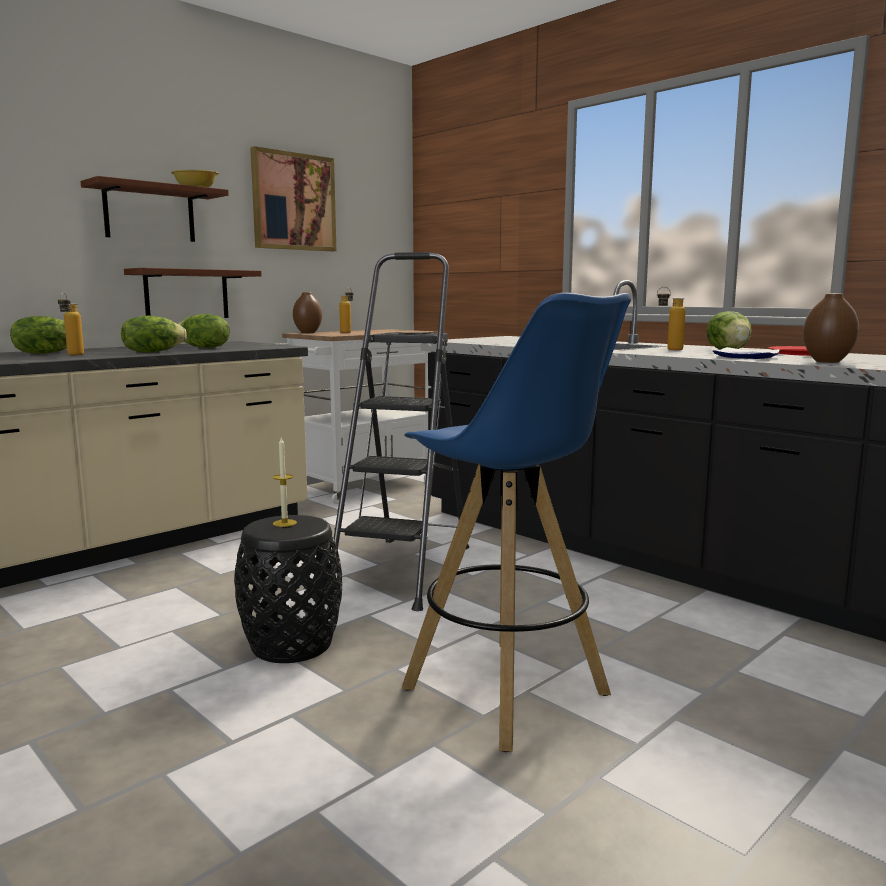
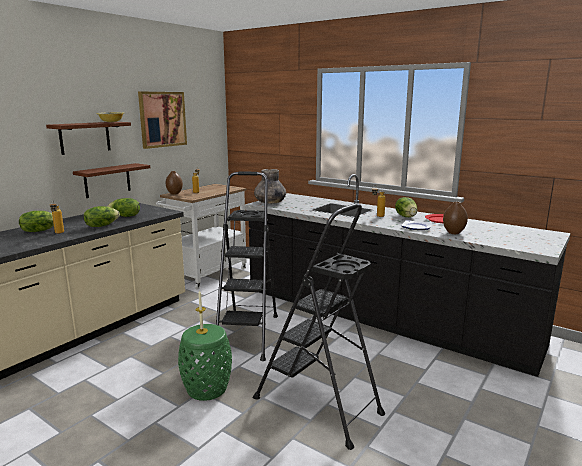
camera: 10 degrees left, 5 degrees up
(291, 645) = (207, 389): black stool -> green stool
(468, 340) = (270, 202): none -> grey vase
(507, 693) = (318, 406): blue stool -> step ladder

